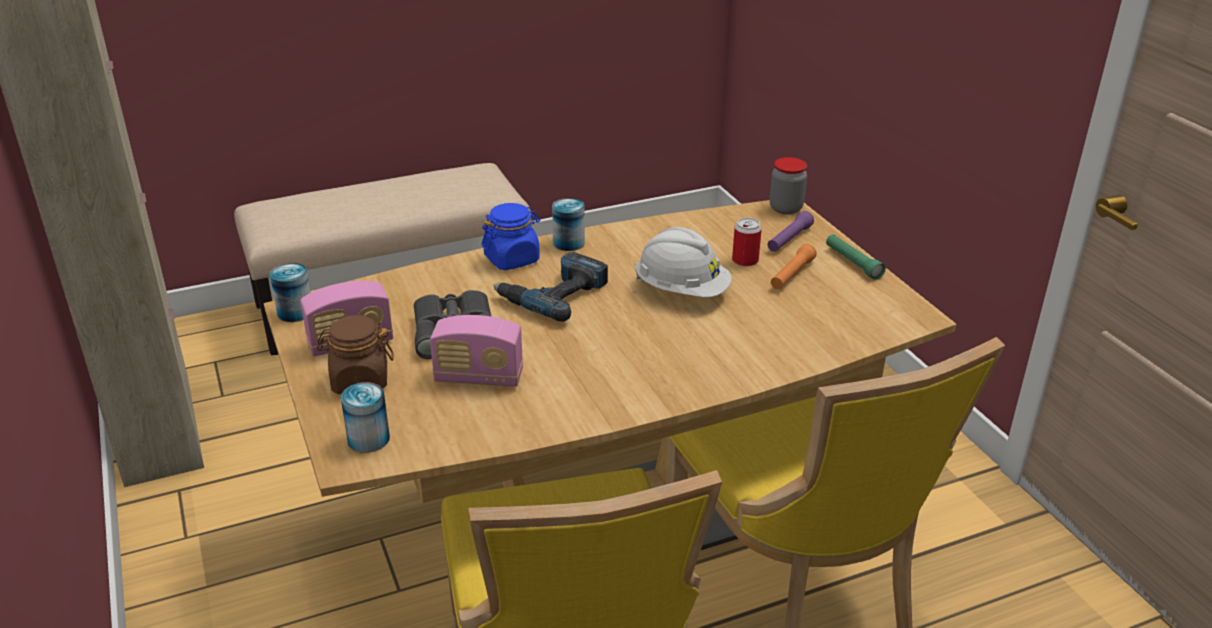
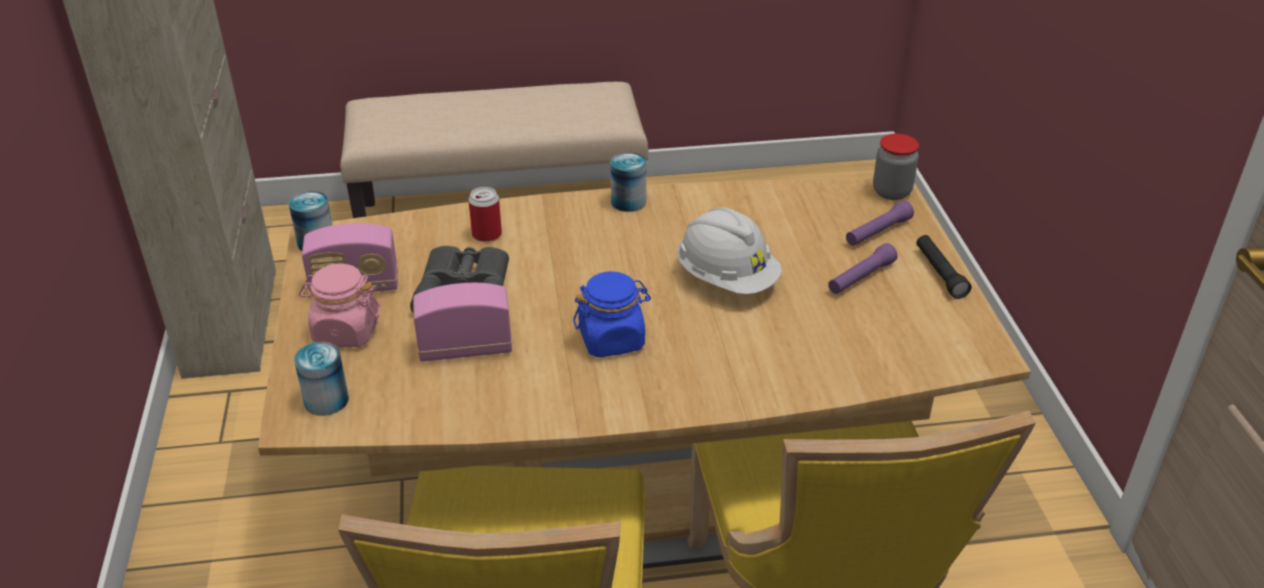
camera: 15 degrees right, 5 degrees up
(359, 380) = (346, 331): brown jar -> pink jar
(479, 377) = (465, 348): radio -> radio turned 150 degrees clockwise
(512, 259) = (560, 213): blue jar -> blue jar (612, 339)
(553, 294) = (585, 261): power drill -> none
(745, 261) = (814, 252): can -> can (487, 234)
(792, 275) = (861, 278): orange flashlight -> purple flashlight
(853, 263) = (940, 273): green flashlight -> black flashlight

